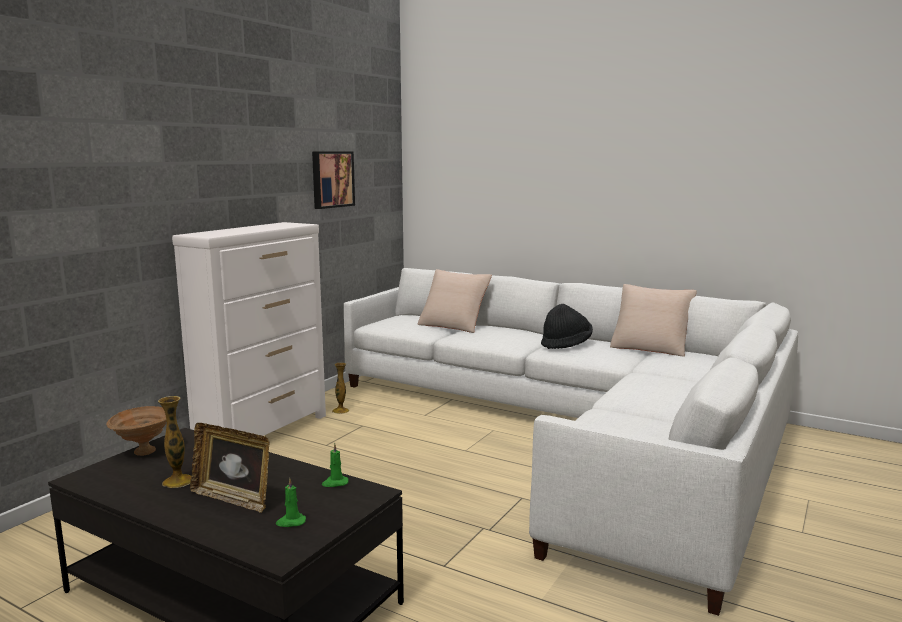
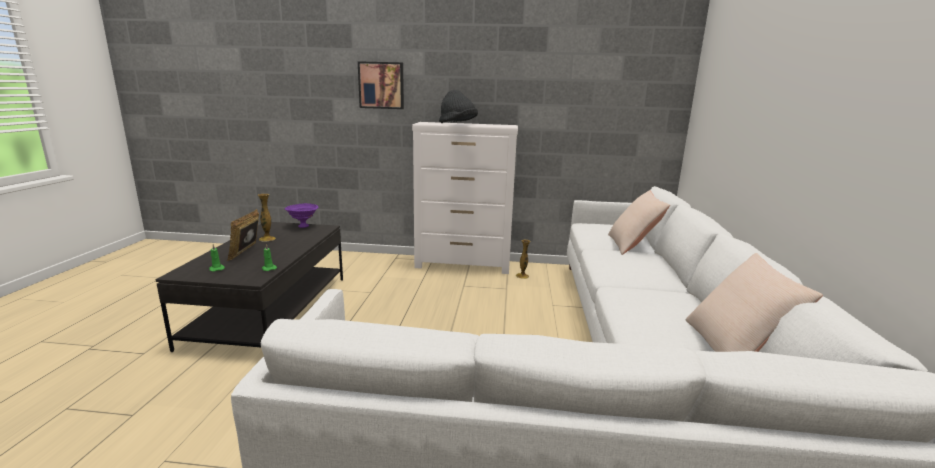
camera: 65 degrees right, 5 degrees up
(143, 452) = (302, 226): brown bowl -> purple bowl
(331, 179) = (582, 96): picture -> picture (381, 85)
(566, 344) = (651, 295): black hat -> black hat (458, 124)

